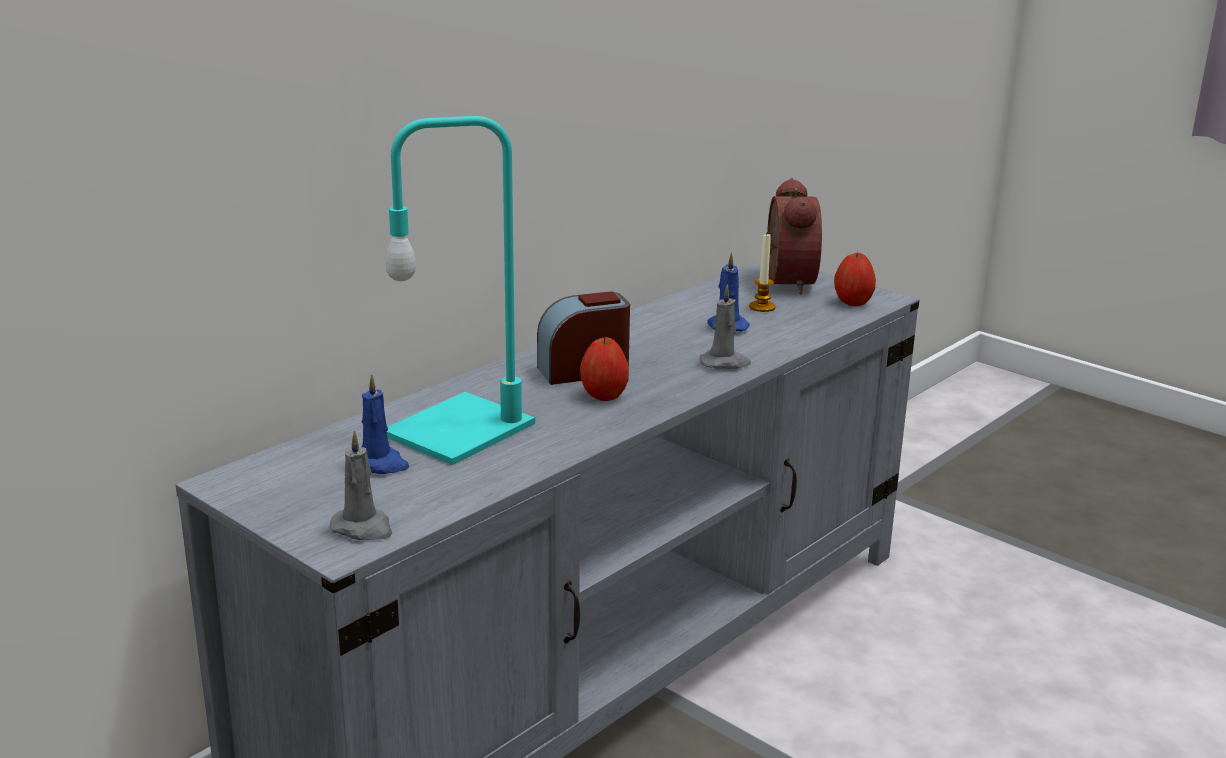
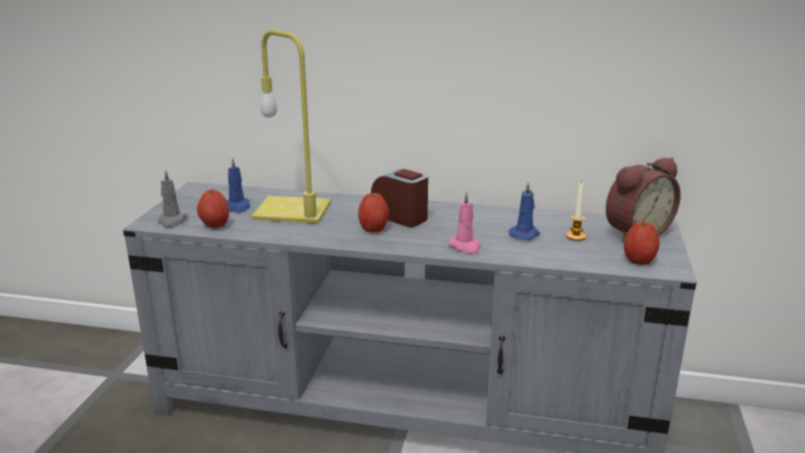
camera: 60 degrees right, 0 degrees up
(437, 497) = (215, 225): none -> apple
(460, 428) = (294, 210): turquoise table lamp -> yellow table lamp
(725, 363) = (465, 247): grey candle -> pink candle

